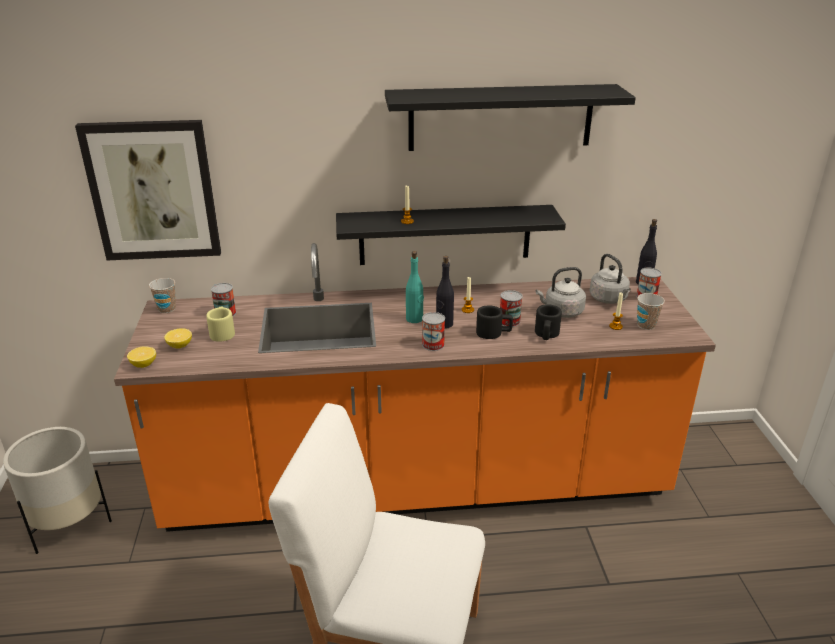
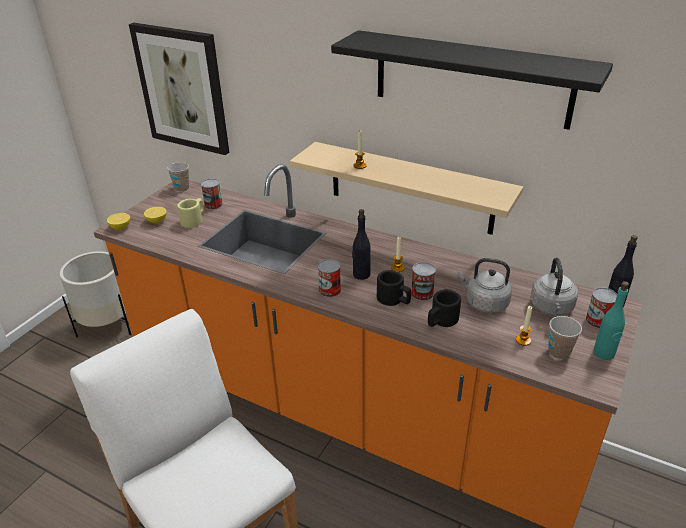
camera: 35 degrees right, 5 degrees up
(414, 319) = (342, 260): turquoise bottle -> turquoise bottle (604, 353)
(445, 235) = (410, 188): black shelf -> beige shelf

